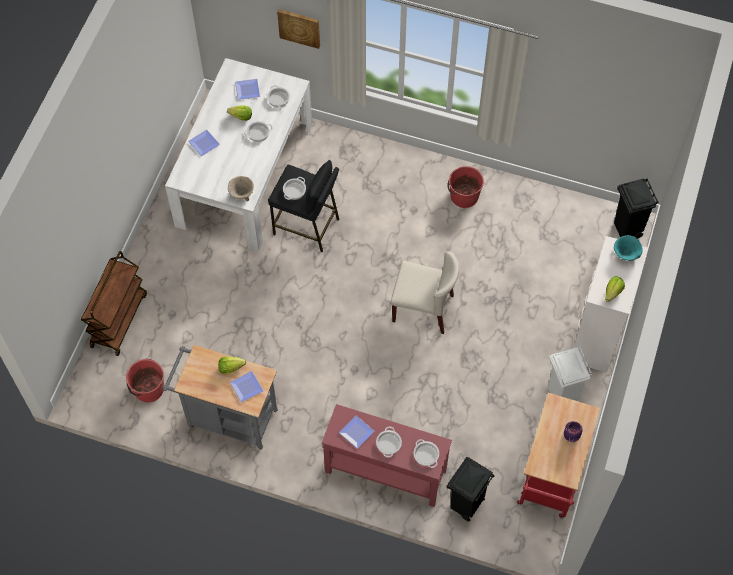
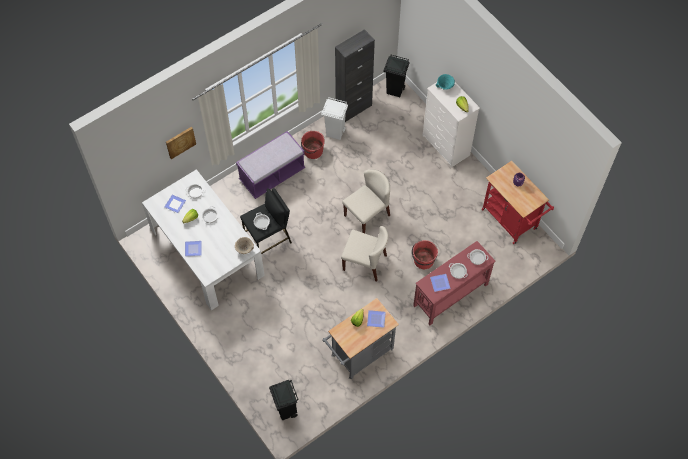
camera: 55 degrees left, 0 degrees up
(118, 319) = (250, 377): brown cart -> none
(148, 389) = (309, 387): red bucket -> red bucket (423, 261)
(356, 347) = (365, 263): none -> beige chair
(396, 175) = (272, 175): none -> purple bench
(466, 505) = (497, 268): black trash can -> black trash can (286, 411)
(560, 201) = (353, 109): none -> black cabinet
(562, 396) = (468, 183): white trash can -> white trash can (335, 133)

